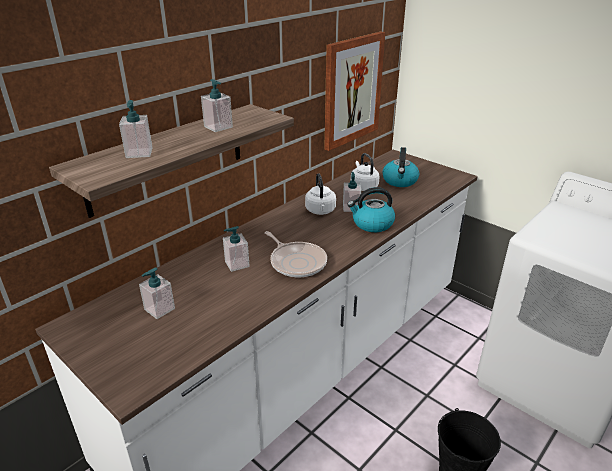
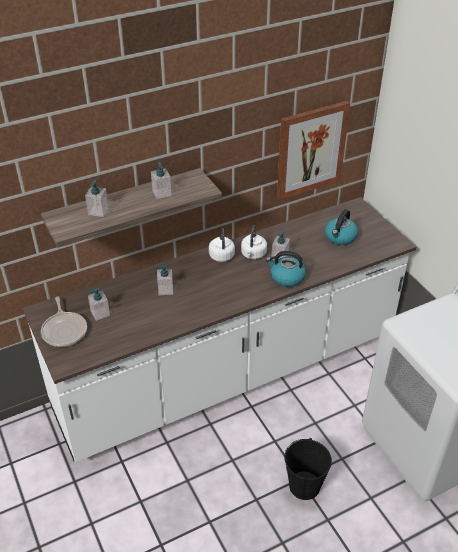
camera: 20 degrees right, 10 degrees up
(296, 262) = (208, 298): frying pan -> frying pan (64, 330)
(363, 186) = (304, 236): white kettle -> white kettle (221, 255)

